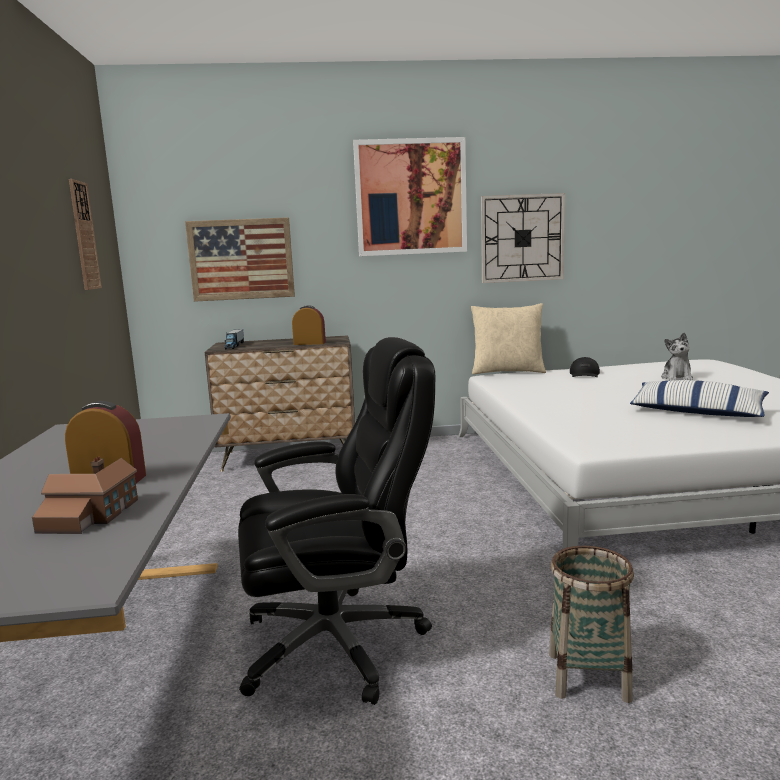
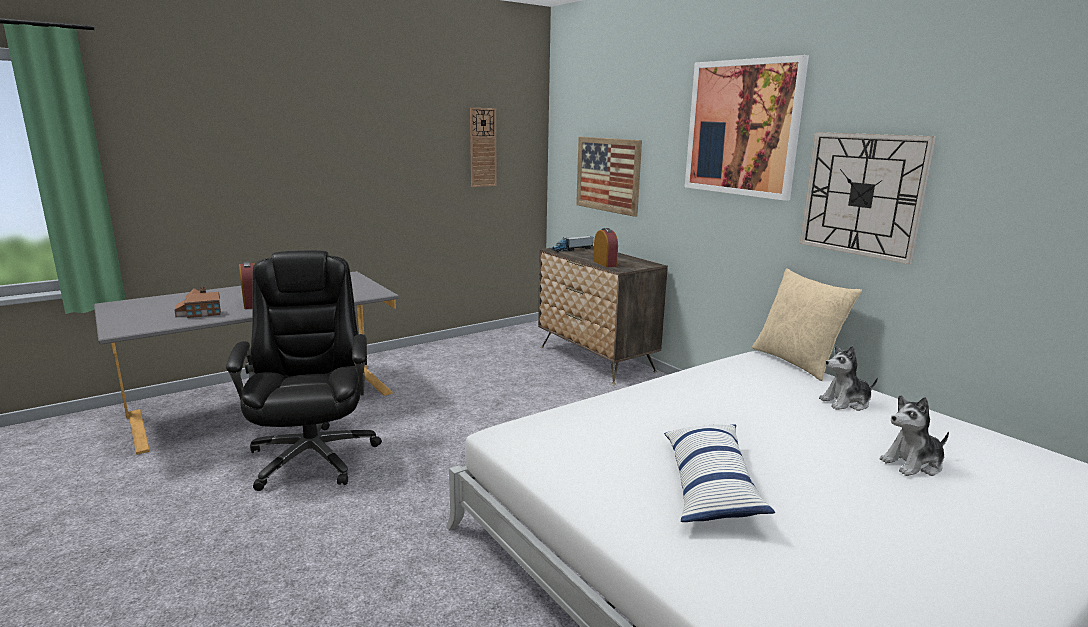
camera: 60 degrees right, 5 degrees up
(338, 643) = (313, 456): black office chair -> black office chair turned 150 degrees counterclockwise
(584, 374) = (846, 402): black cap -> plush toy
(588, 676) = (294, 558): basket -> none

